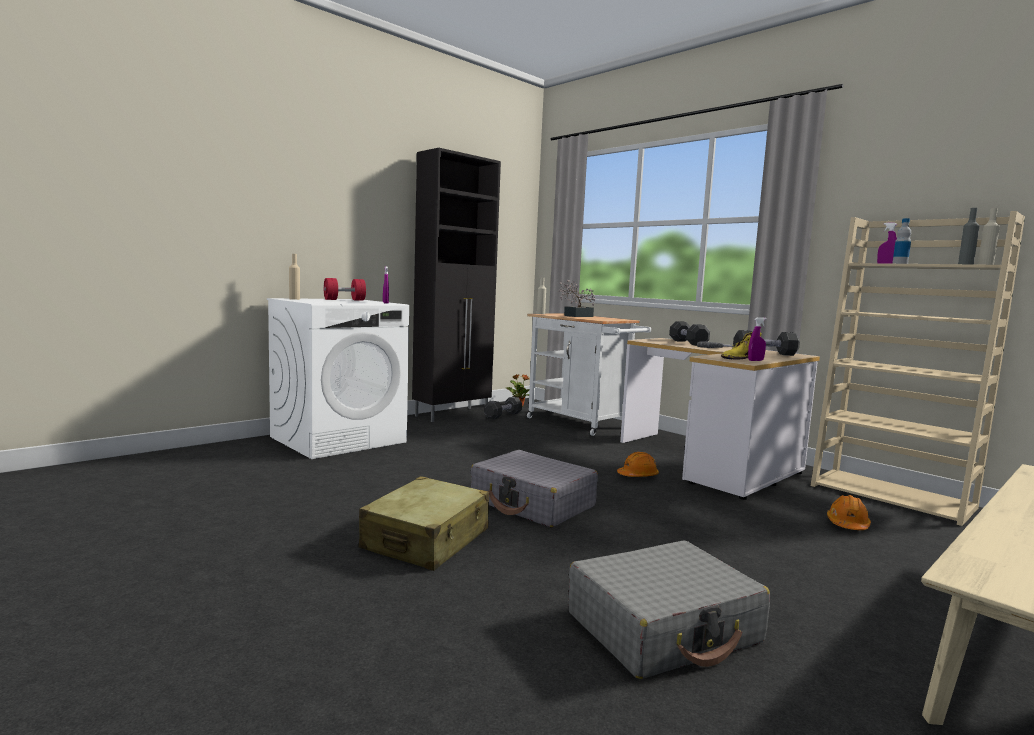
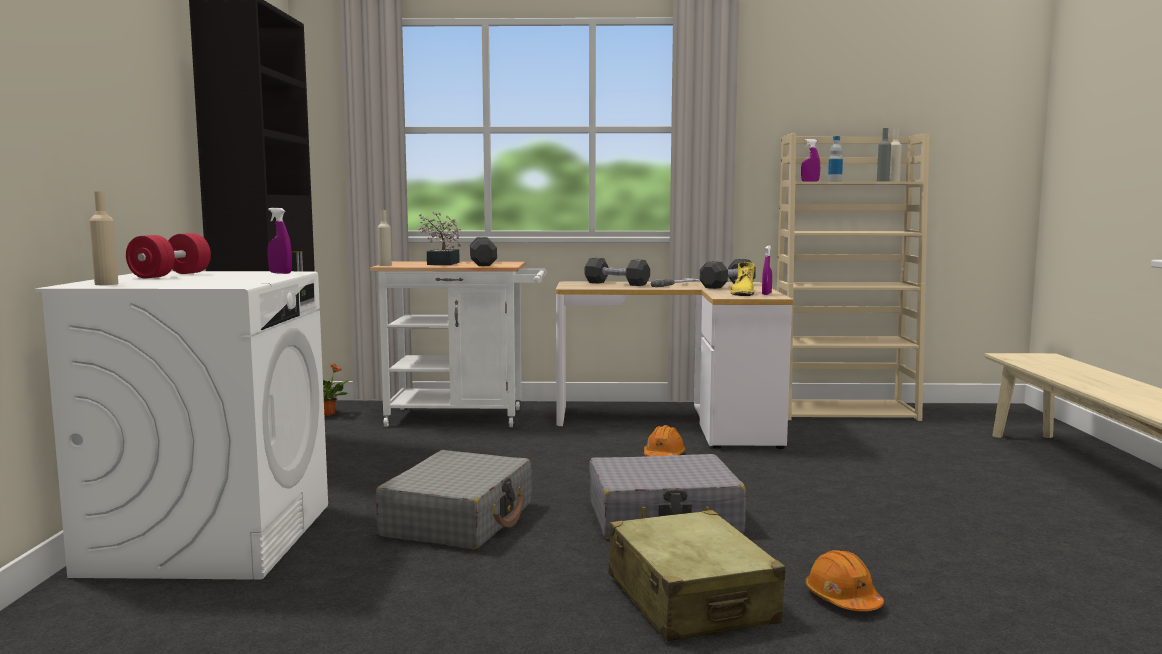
camera: 45 degrees left, 0 degrees up
(503, 415) = (345, 432): black dumbbell -> black dumbbell (483, 263)
(664, 628) = (1005, 572): grey suitcase -> grey suitcase (459, 520)
(847, 524) = (880, 444): orange hard hat -> orange hard hat (842, 599)

